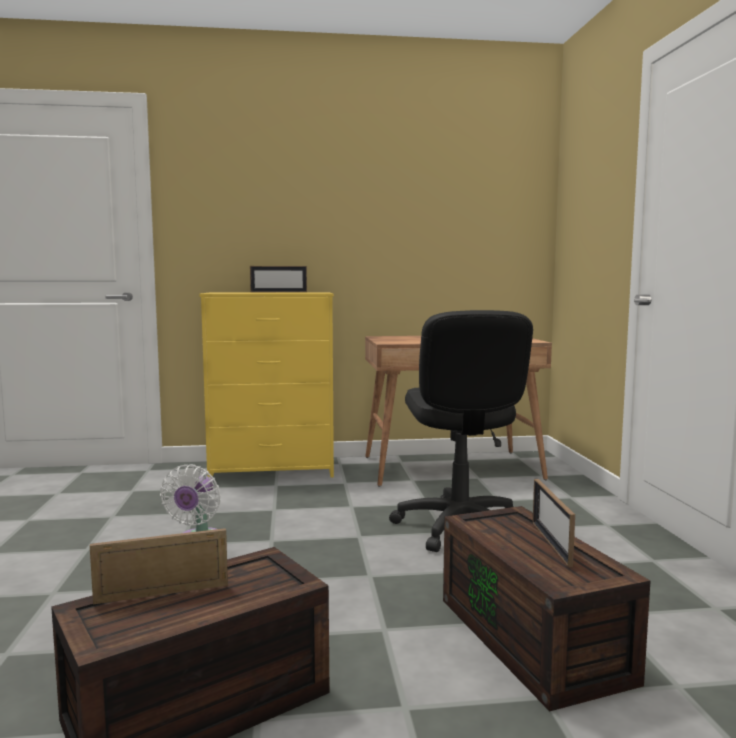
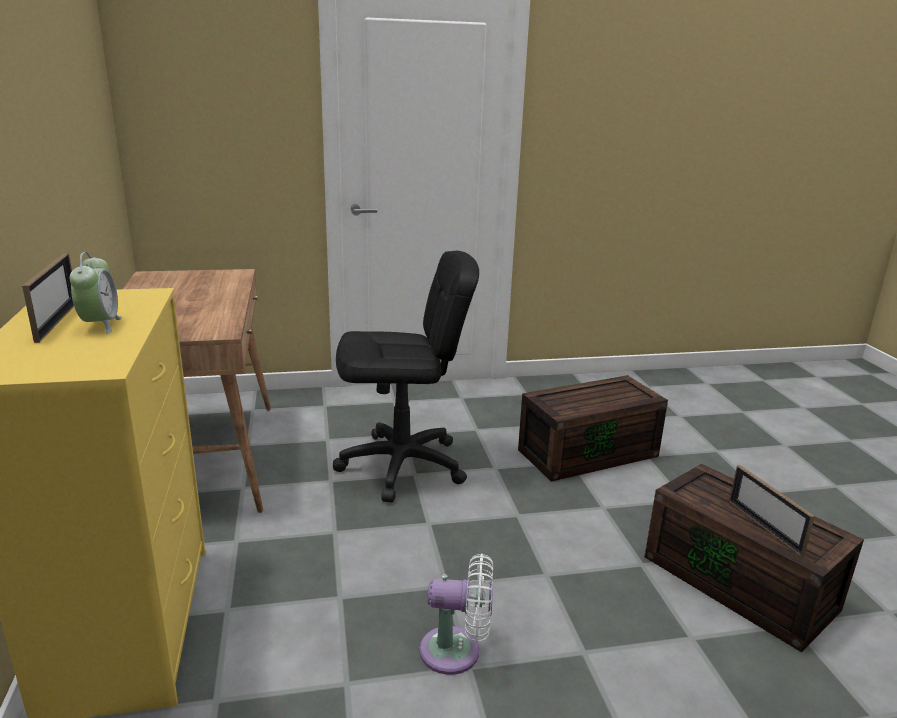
camera: 95 degrees left, 15 degrees up
(269, 292) = (100, 325): none -> alarm clock
(551, 543) = (590, 391): picture frame -> none

